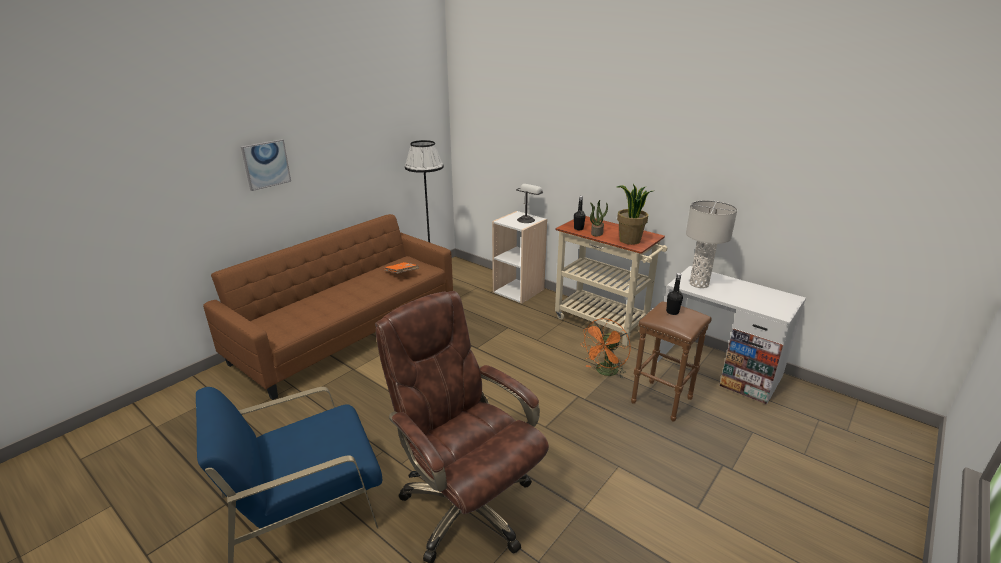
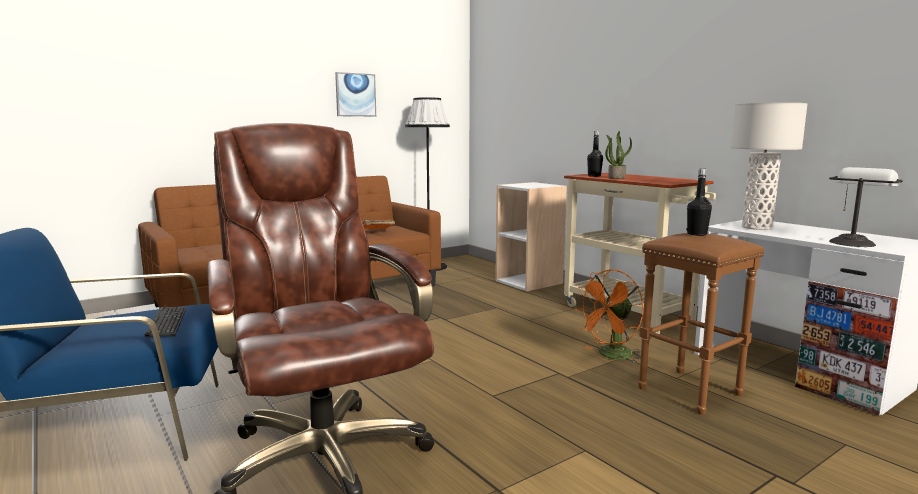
camera: 15 degrees right, 15 degrees down
(266, 164) = (238, 86): picture -> picture (355, 95)
(338, 440) = (167, 323): none -> keyboard
(527, 218) = (541, 185): table lamp -> table lamp (853, 241)
(629, 240) = (658, 181): potted plant -> none

